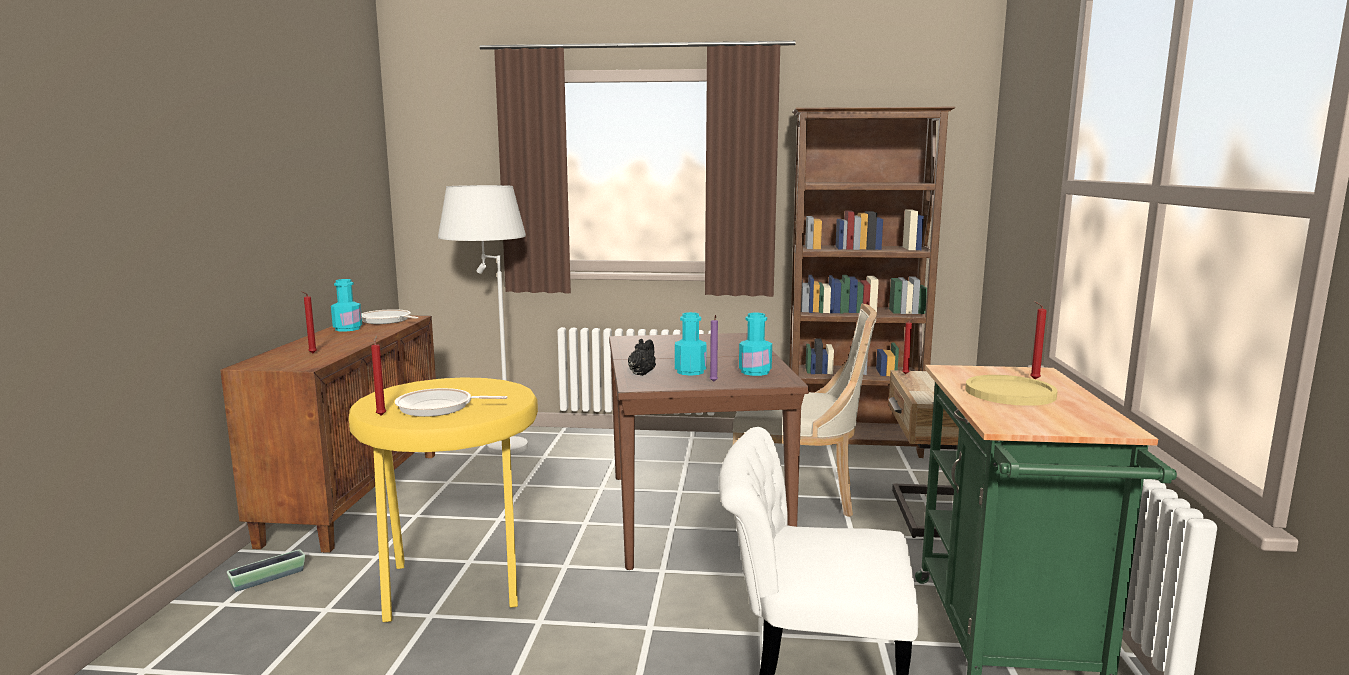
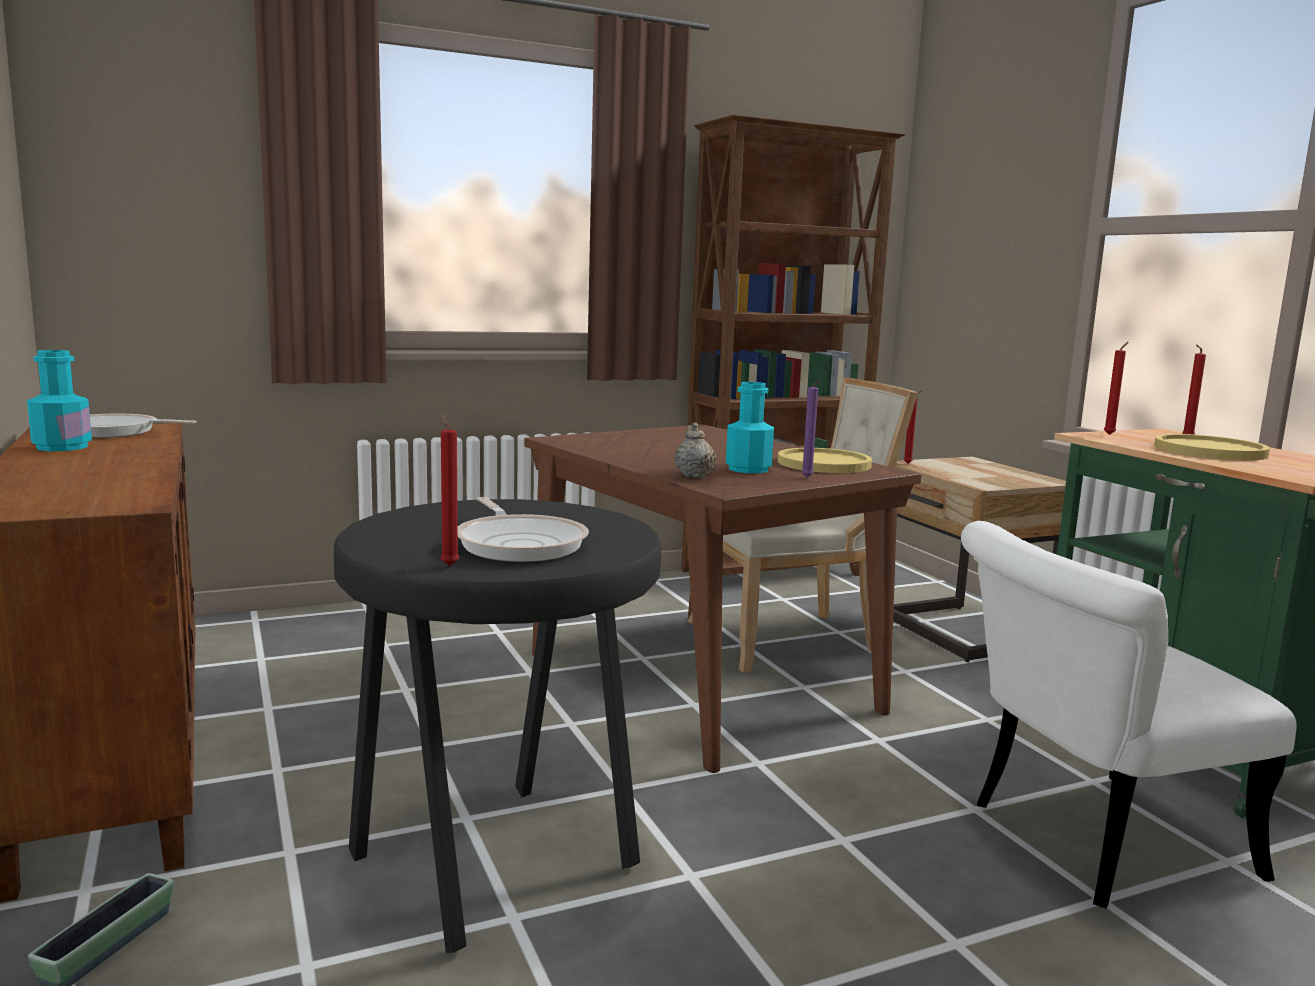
camera: 30 degrees left, 0 degrees up
(311, 353) = (87, 486): red candle -> red candle (1110, 435)
(439, 407) = (520, 544): frying pan -> frying pan turned 90 degrees counterclockwise
(457, 587) = (501, 862): yellow stool -> black stool
(493, 443) = (272, 638): white floor lamp -> none
(642, 373) = (694, 476): black teapot -> beige teapot
(755, 372) = (824, 463): turquoise bottle -> yellow plate

